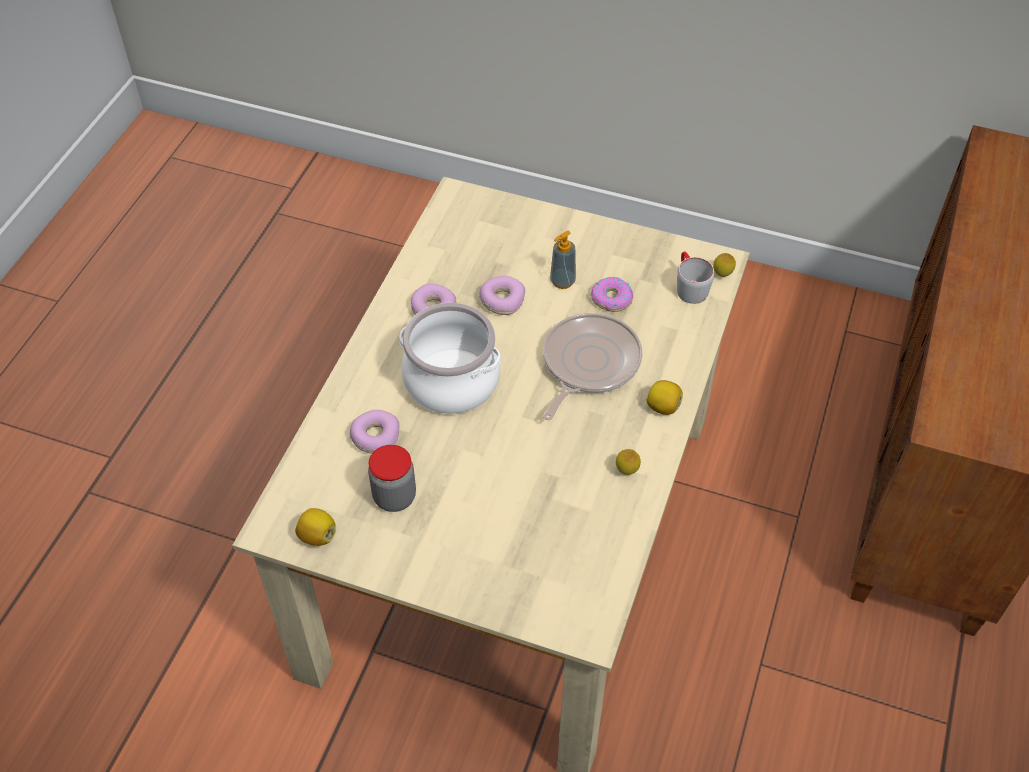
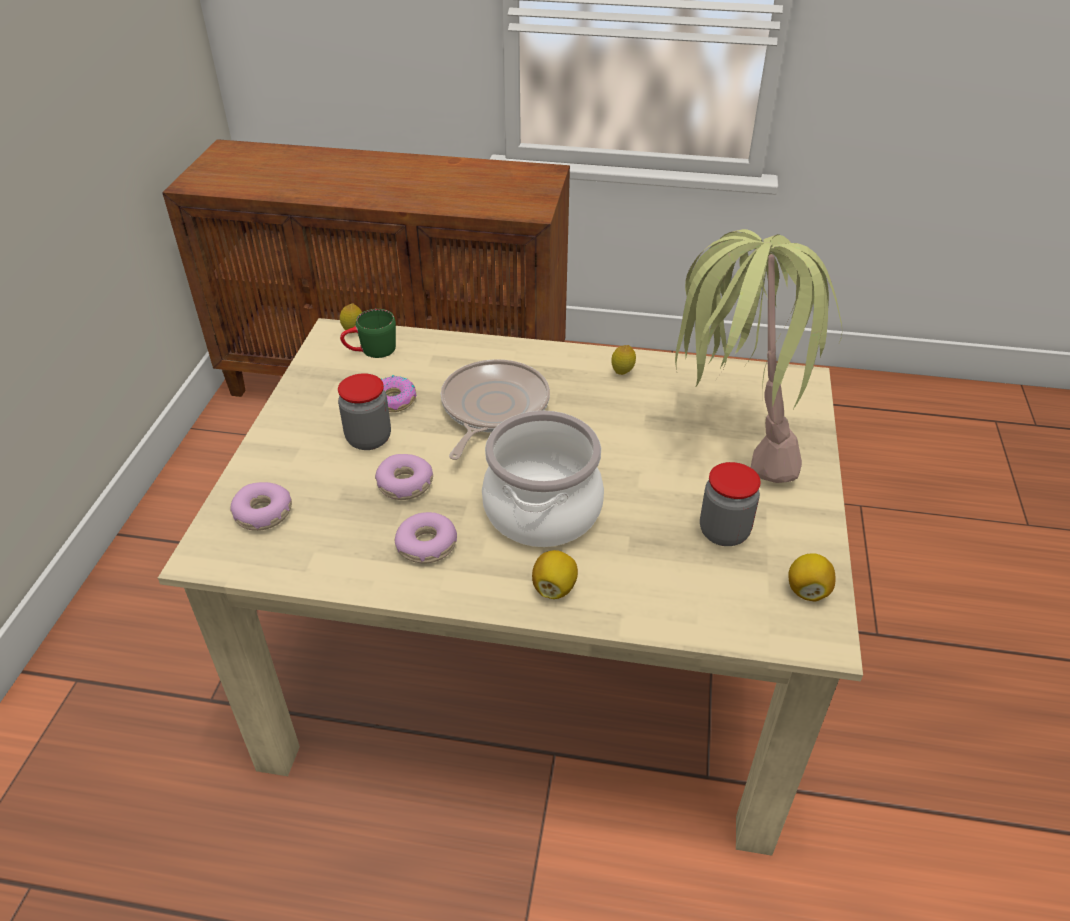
camera: 100 degrees left, 10 degrees down
(375, 437) = (647, 564): donut -> donut (263, 514)
(499, 534) = (732, 446): none -> potted plant
(562, 281) = (369, 439): soap dispenser -> jar
(588, 364) = (492, 408): frying pan -> frying pan turned 90 degrees clockwise
(663, 407) = (536, 357): lemon -> lemon (554, 587)
(689, 286) = (371, 351): grey mug -> green mug

